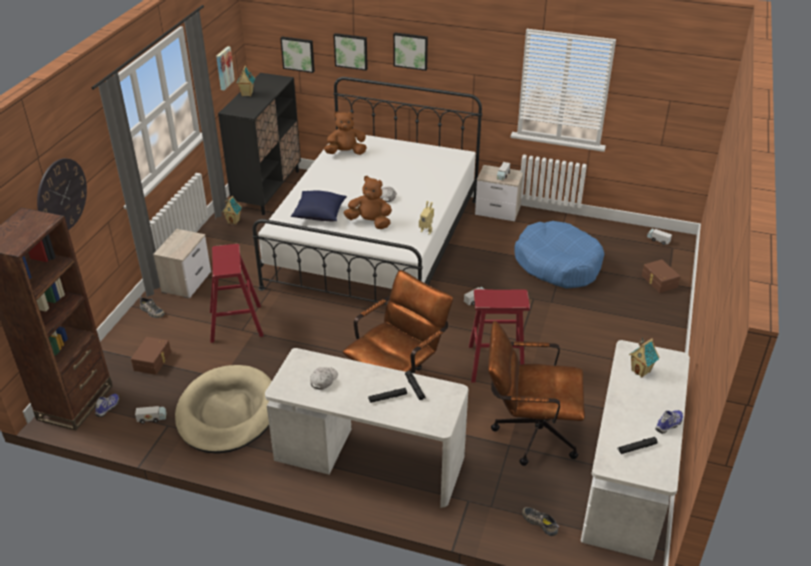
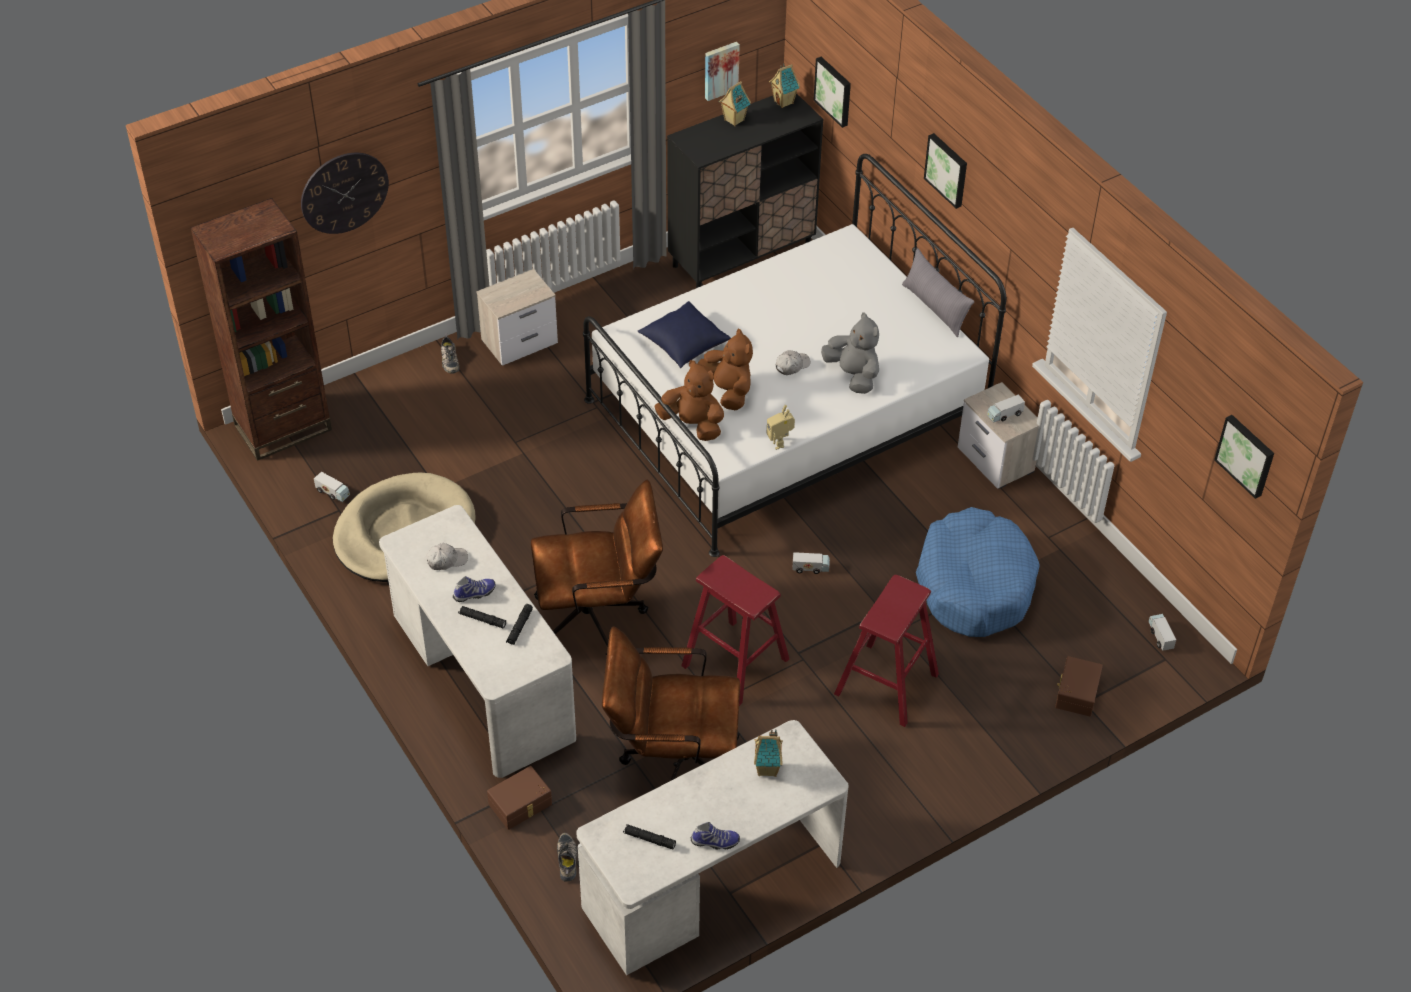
camera: 40 degrees right, 10 degrees up
(108, 408) = (306, 453): shoe -> shoe (474, 594)
(153, 361) = (394, 425): brown storage box -> brown storage box (521, 805)
(234, 221) = (653, 283): toy house -> toy house (784, 102)
(236, 323) = (517, 429): red stool -> red stool (886, 684)
(346, 153) = (820, 267): brown plush toy -> brown plush toy (692, 424)
(351, 51) = (887, 126): picture -> picture (1246, 455)
(423, 186) = (853, 375): none -> grey plush toy
(424, 144) = (935, 308): none -> grey pillow
(529, 432) = (672, 764): brown office chair -> brown office chair turned 45 degrees counterclockwise

